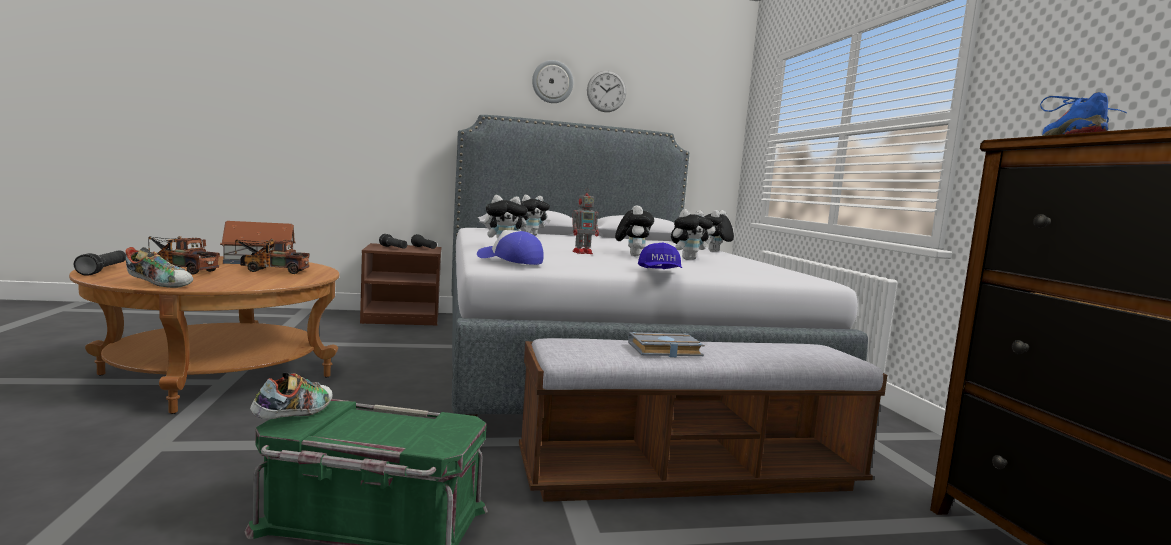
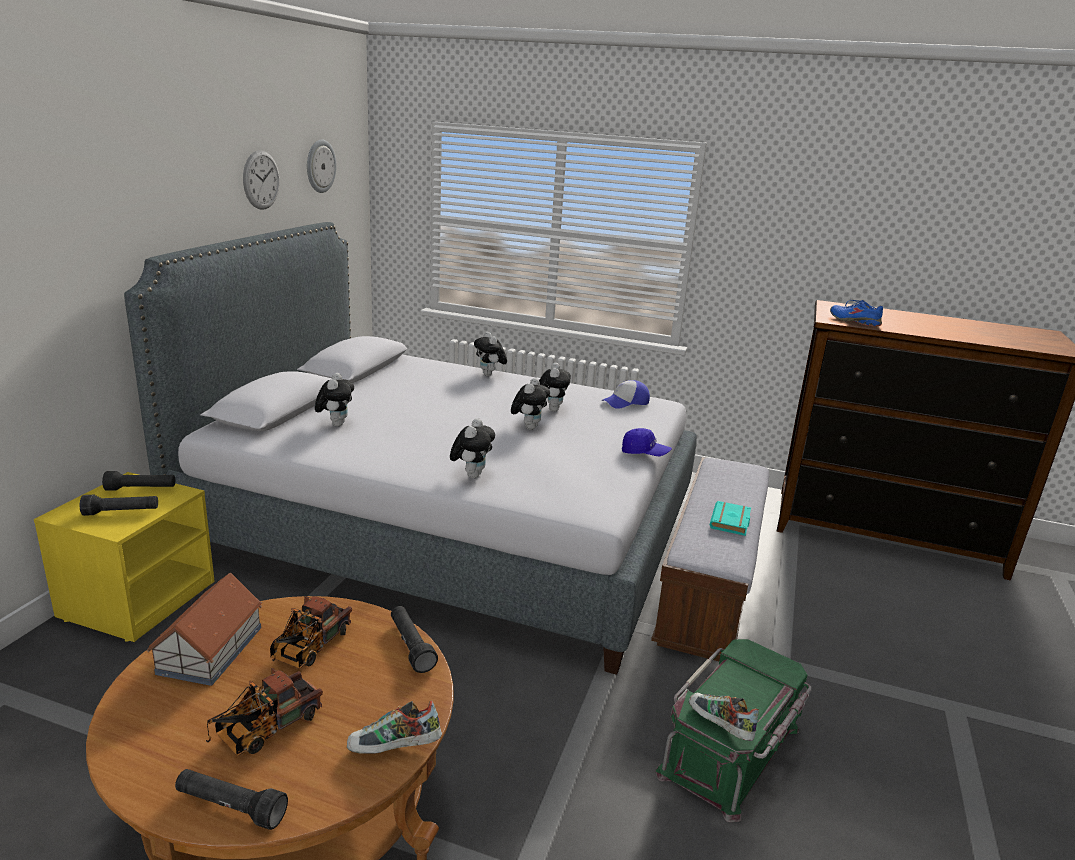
camera: 60 degrees left, 15 degrees up
(160, 285) = (394, 749): shoe -> shoe turned 135 degrees counterclockwise
(287, 282) = (411, 646): none -> black flashlight
(402, 318) = (138, 599): brown nightstand -> yellow nightstand
(510, 260) = (593, 502): cap -> cap (626, 402)
(552, 82) = (208, 180): wall clock -> wall clock (320, 166)
(583, 252) = (539, 450): toy robot -> none
(632, 255) = (529, 427): plush toy -> plush toy turned 75 degrees clockwise
(664, 351) = (731, 522): grey book -> turquoise book

